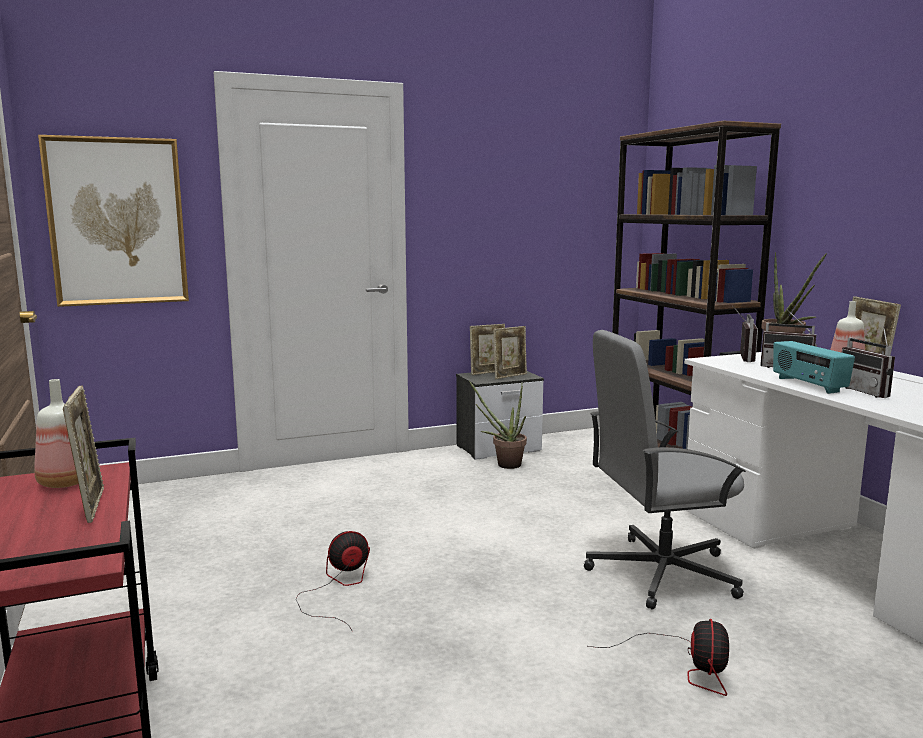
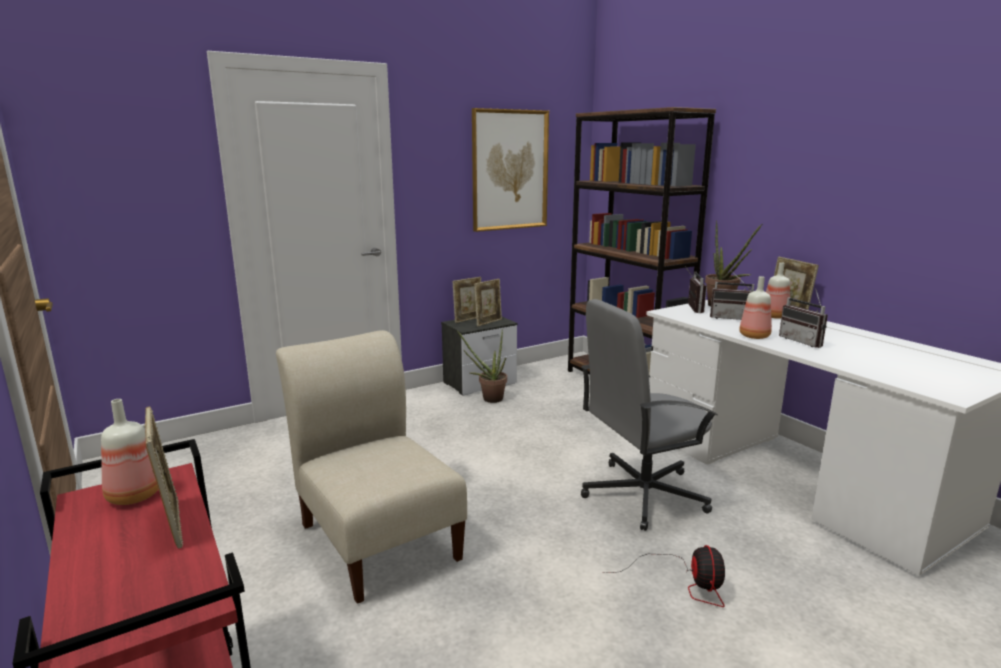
camera: 10 degrees left, 5 degrees up
(117, 222) = (120, 200): picture -> picture (509, 170)
(339, 588) = (377, 537): fan -> beige chair
(808, 385) = (755, 336): radio -> bottle

